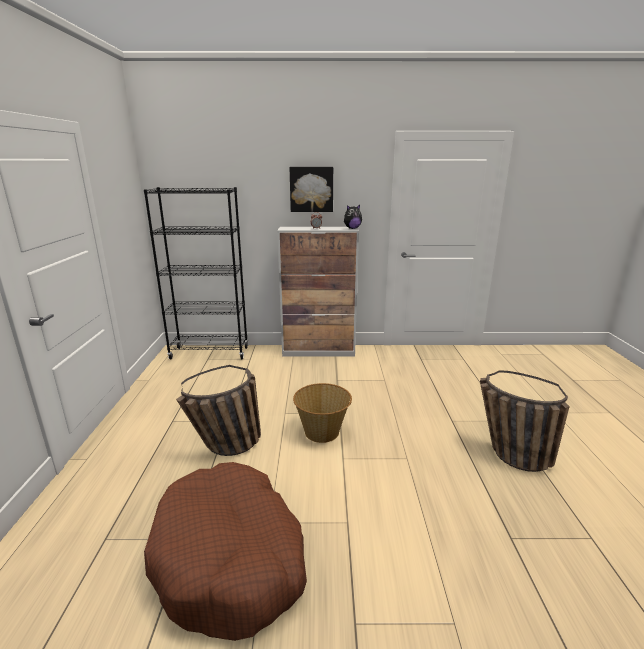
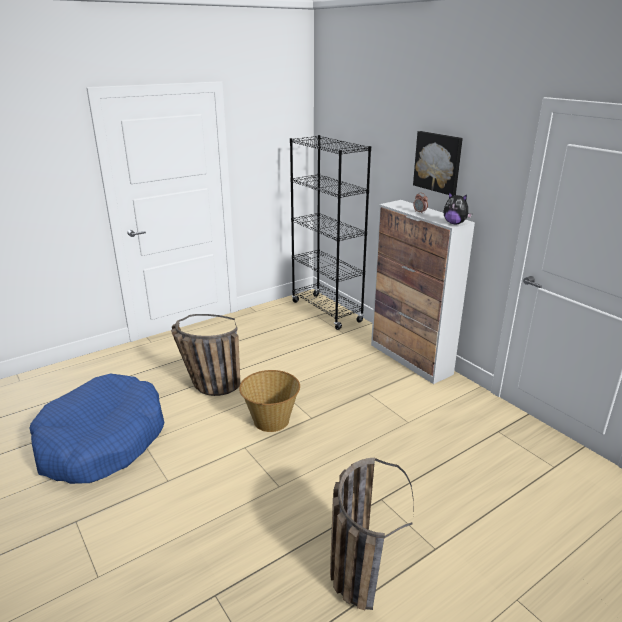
camera: 55 degrees right, 5 degrees up
(230, 558) = (102, 441): brown dog bed -> blue dog bed

